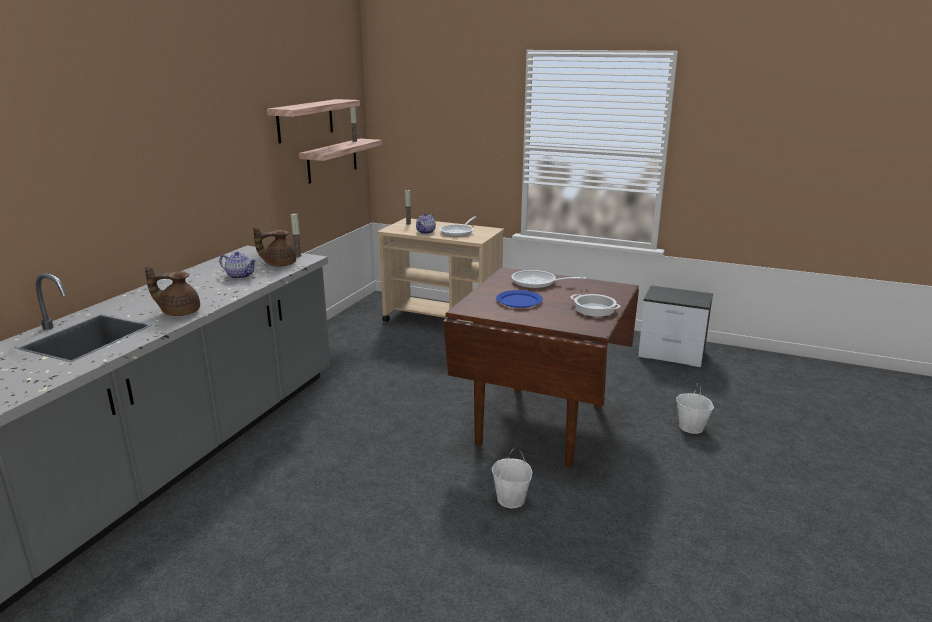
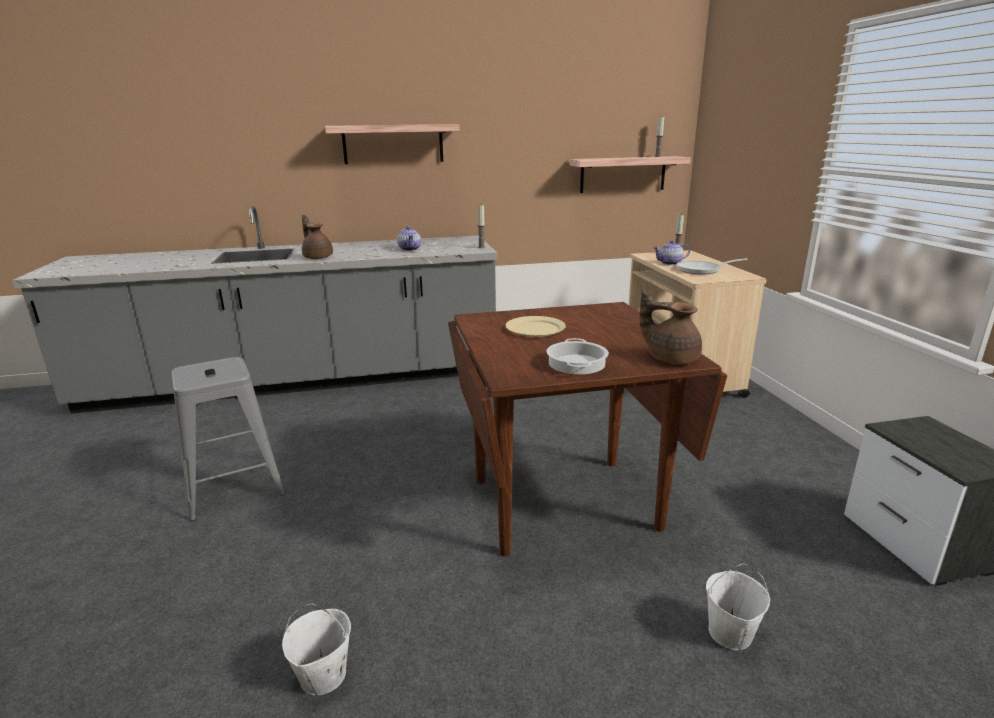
camera: 55 degrees right, 0 degrees up
(279, 264) = (452, 249): brown teapot -> brown teapot (670, 358)
(305, 120) = (585, 126): shelf -> shelf (393, 144)
(326, 569) = (233, 486): none -> grey stool
(511, 499) = (400, 538): white bucket -> white bucket (323, 676)
(519, 301) = (534, 329): blue plate -> beige plate
(538, 283) = (609, 323): frying pan -> none

